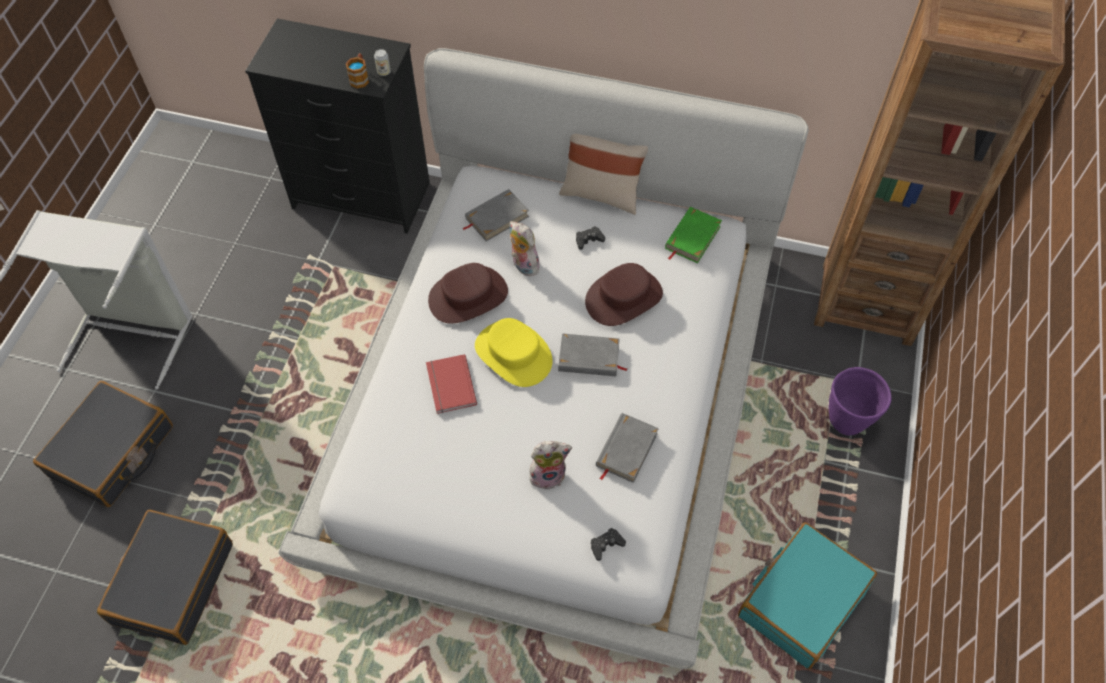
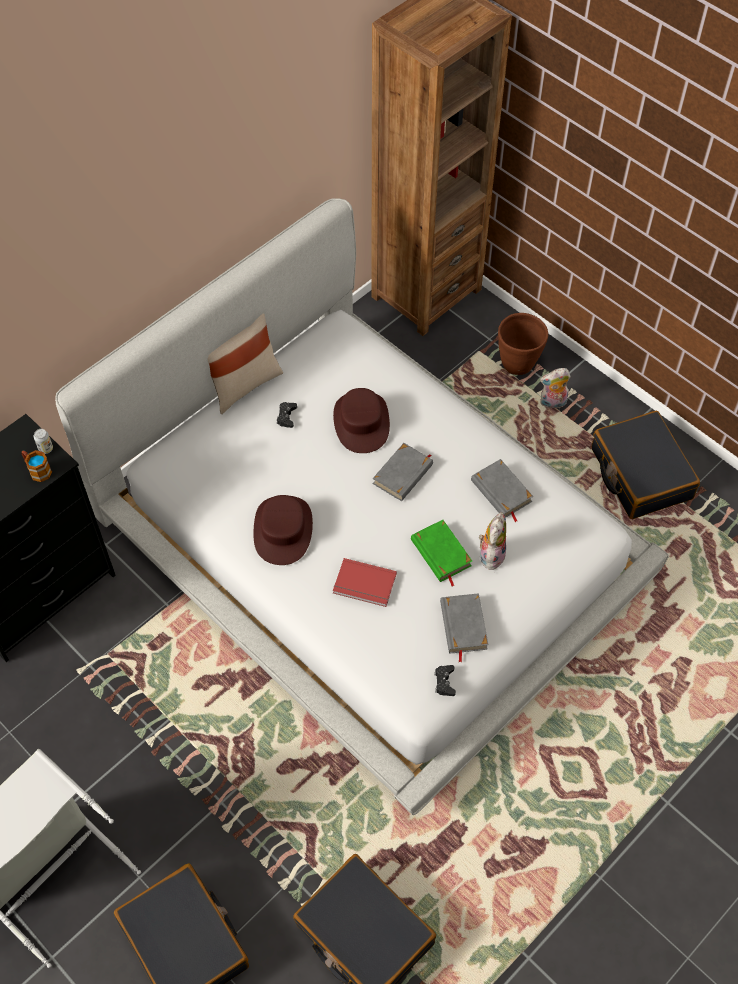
camera: 60 degrees left, 0 degrees up
(496, 217) = (213, 470): grey book -> grey book (463, 626)
(514, 354) = (364, 524): yellow hat -> none
(523, 265) = (279, 475): plush toy -> plush toy (552, 403)
(606, 545) = (572, 546): black game controller -> black game controller (444, 682)
(692, 237) = (335, 347): green book -> green book (440, 553)
(802, 600) = (640, 474): turquoise suitcase -> black suitcase
(847, 422) = (518, 364): purple planter -> brown planter

